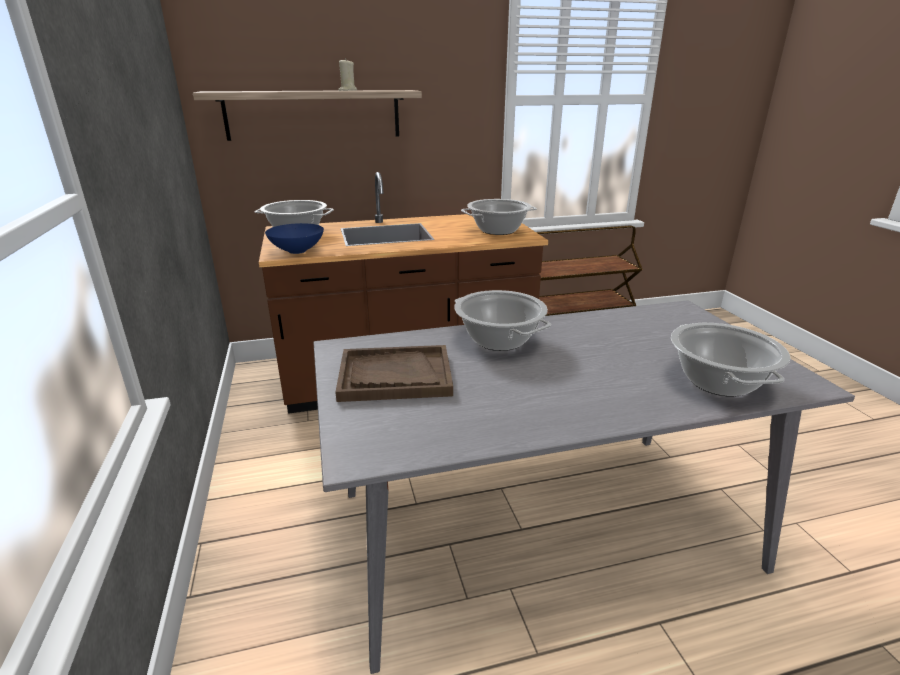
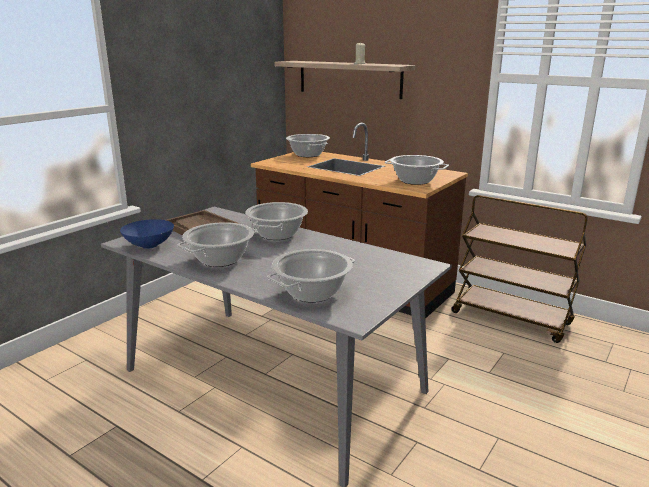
camera: 50 degrees right, 5 degrees down
(298, 251) = (279, 163): blue bowl -> blue bowl (149, 246)
(546, 401) = (220, 259): none -> cooking pot

